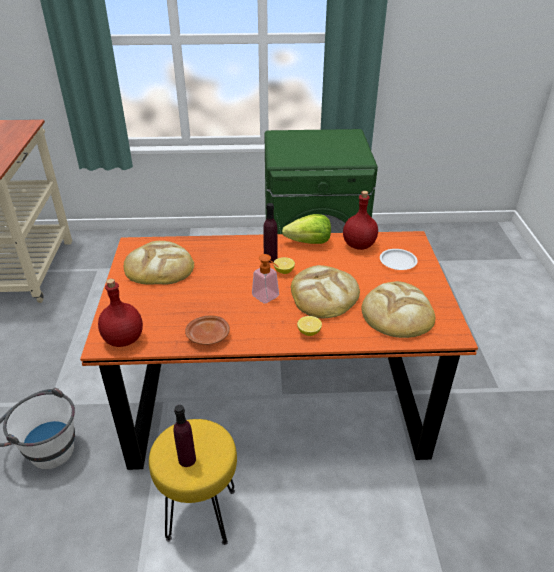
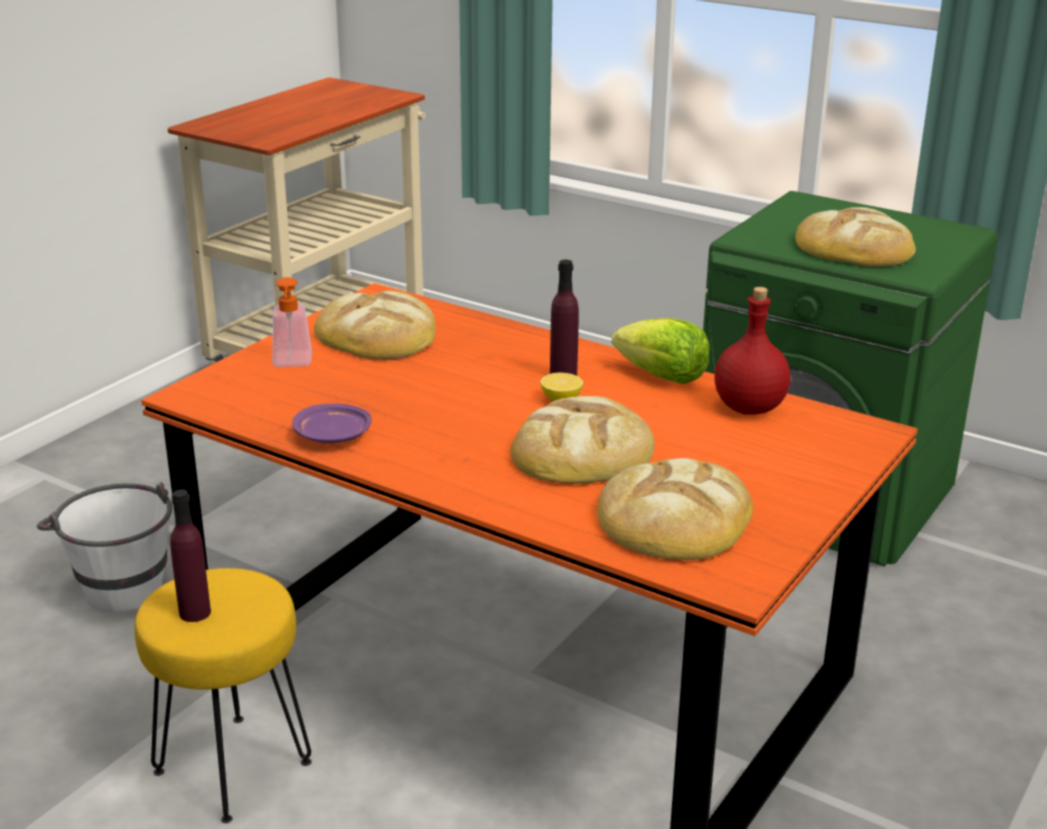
camera: 35 degrees right, 10 degrees down
(123, 339) = (218, 398): red bottle -> none
(208, 336) = (333, 436): brown plate -> purple plate
(268, 298) = (486, 424): soap dispenser -> soap dispenser (292, 363)
(309, 332) = (487, 487): lemon -> none
(325, 153) = (854, 247): none -> bread
(397, 262) = (788, 453): white plate -> none

